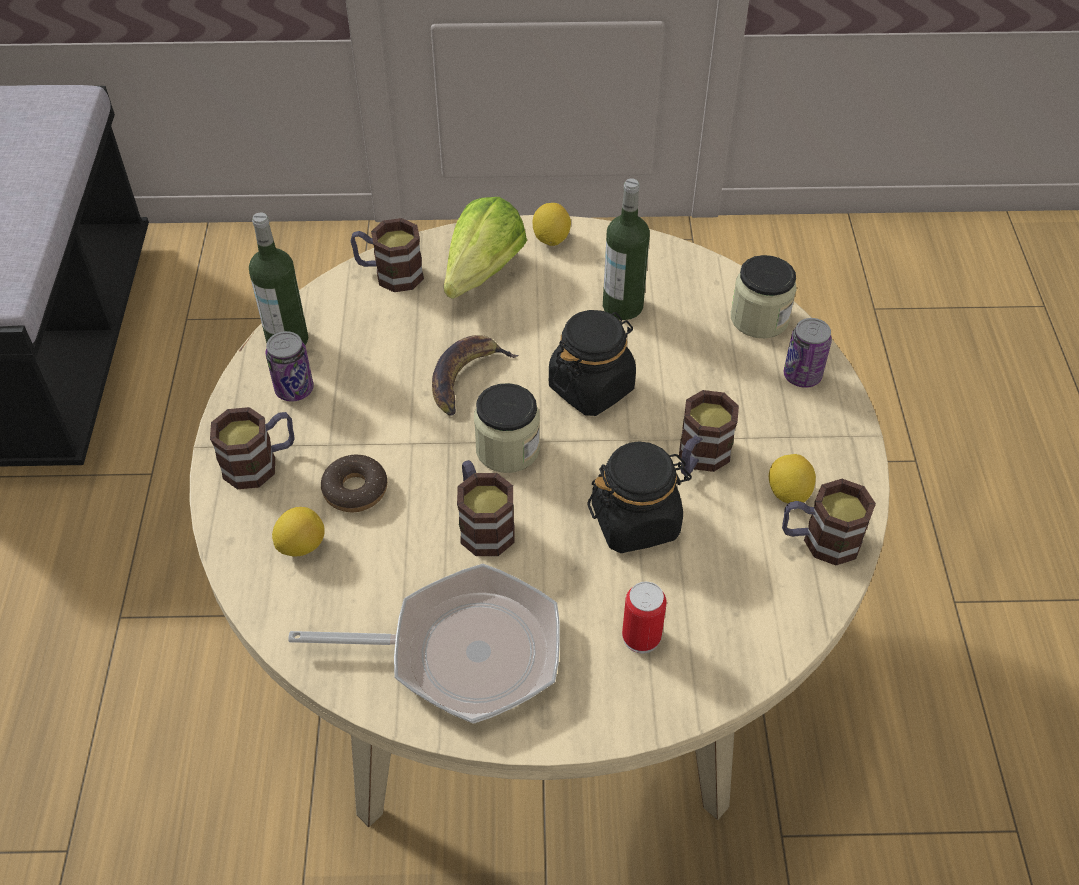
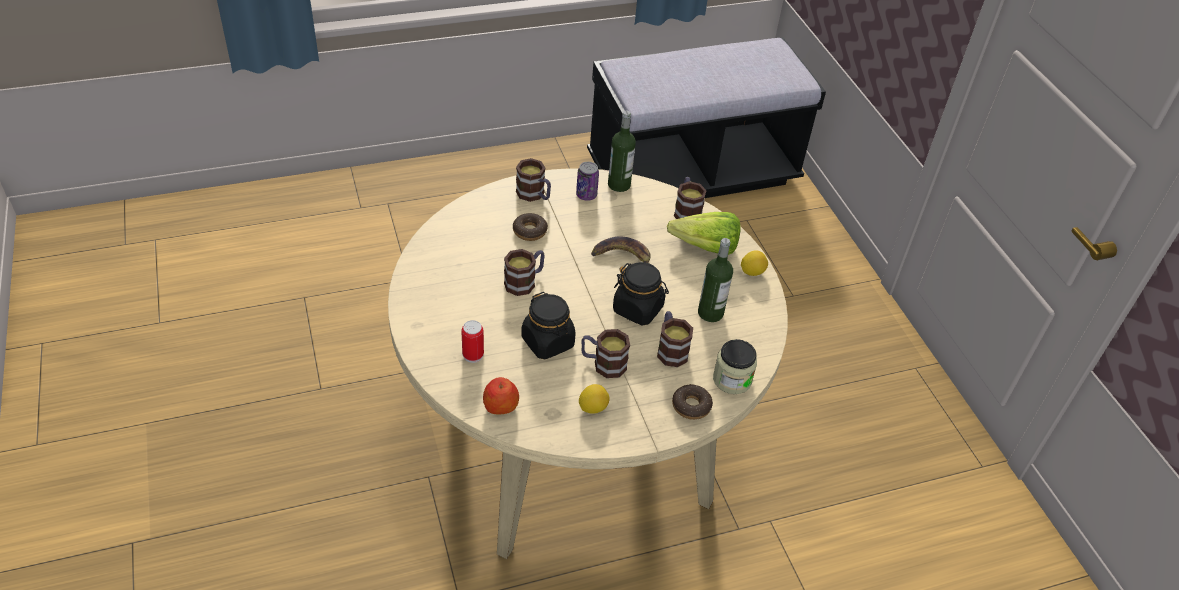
camera: 70 degrees right, 5 degrees down
(301, 545) = (489, 220): lemon -> none
(462, 652) = (445, 289): frying pan -> none
(507, 449) = (578, 282): jar -> none
(765, 617) = (500, 405): none -> apple
(802, 376) = (691, 406): can -> donut
(819, 540) = (562, 425): mug -> mug (670, 349)

